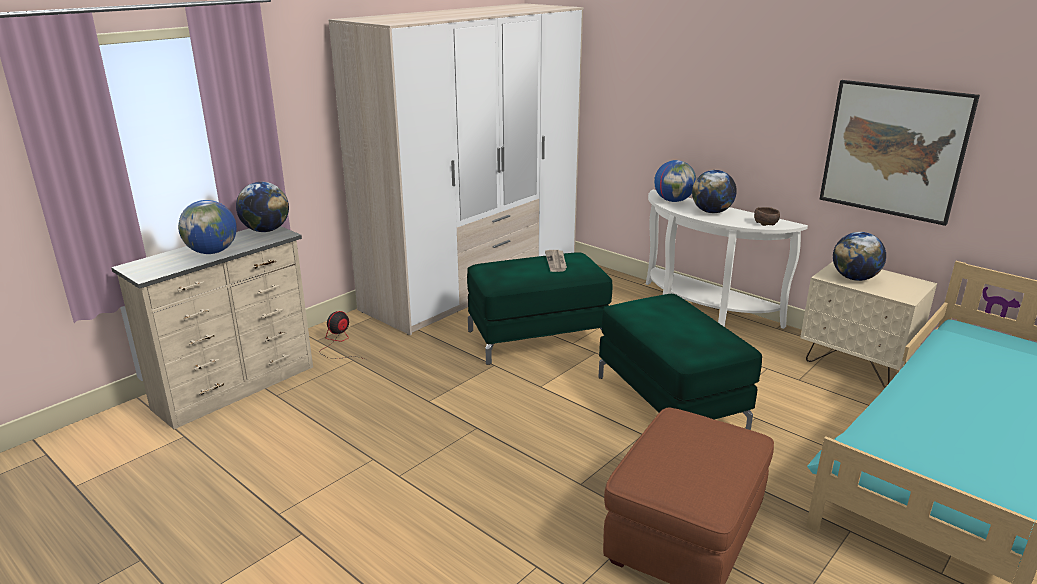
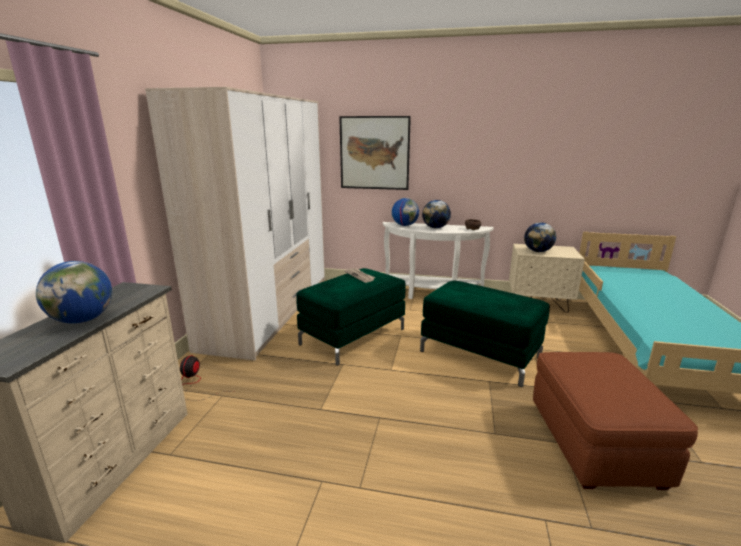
camera: 30 degrees left, 5 degrees down
(266, 230) = (127, 289): globe -> none
(894, 150) = (541, 173): picture -> picture (374, 153)

